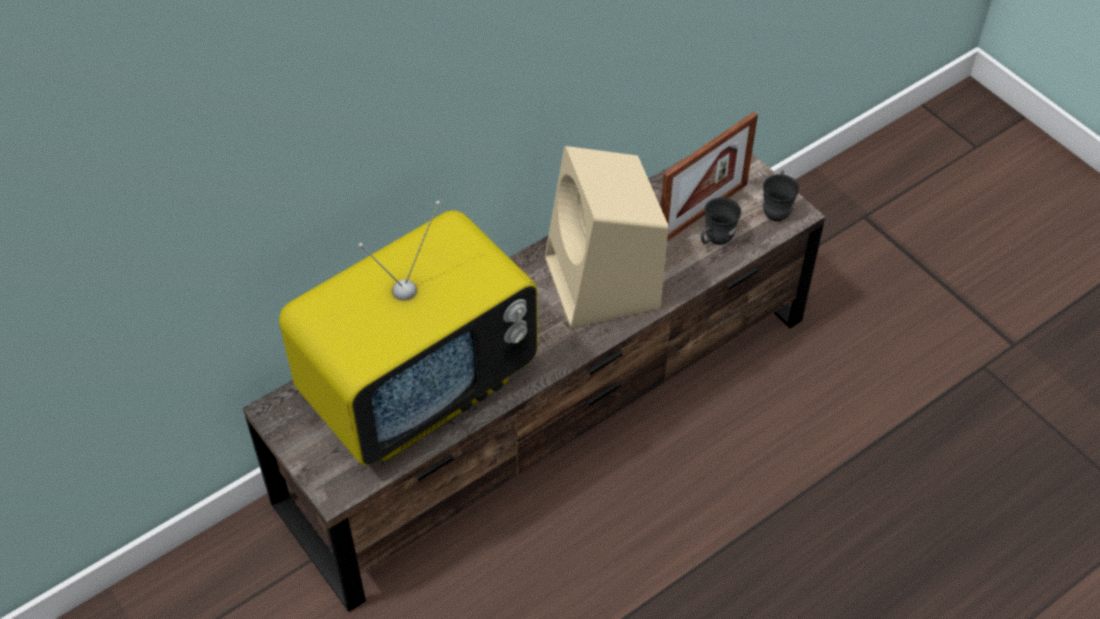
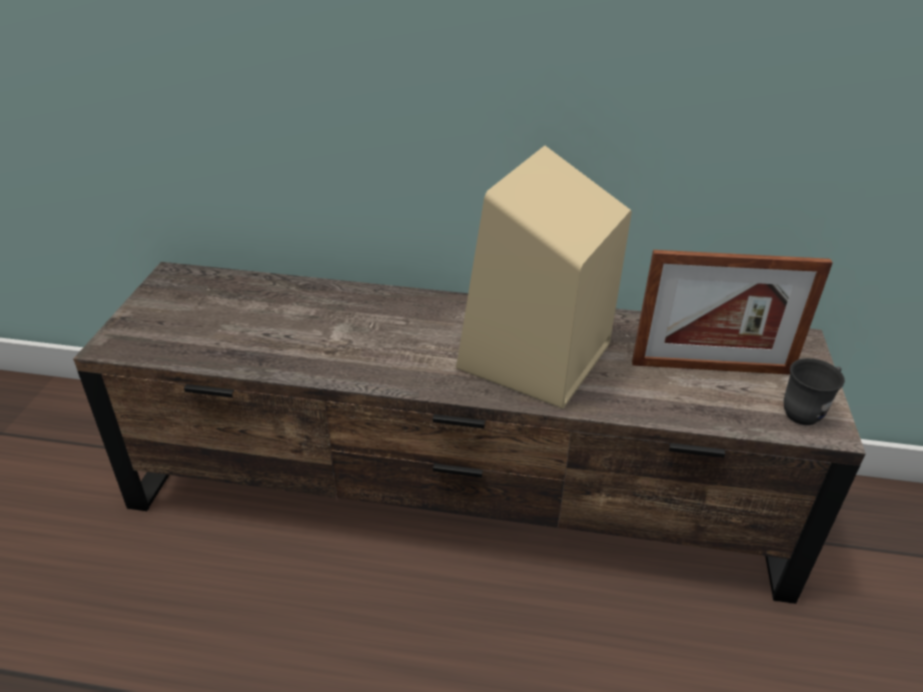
camera: 45 degrees right, 15 degrees down
(419, 387) = (279, 325): television -> none
(715, 240) = (697, 394): grey mug -> none

